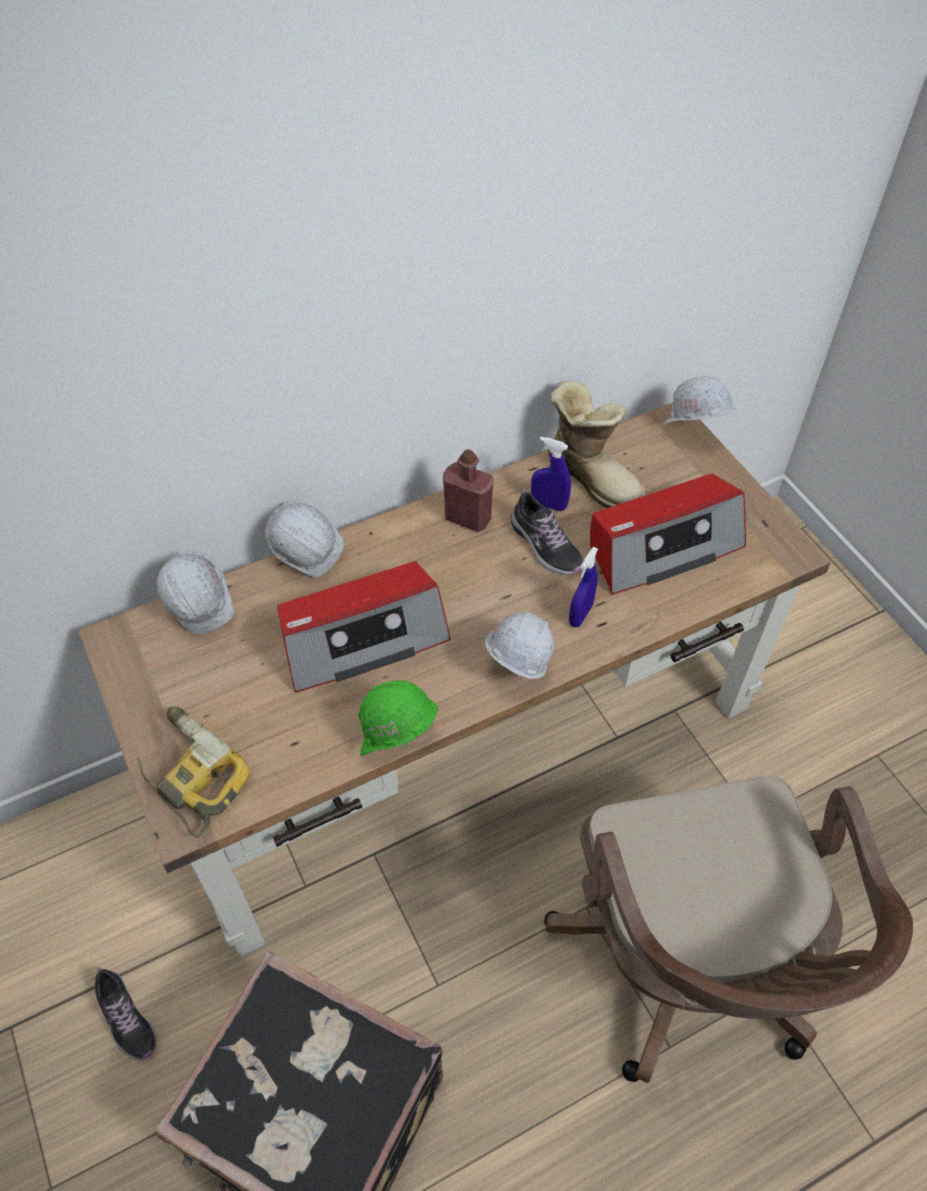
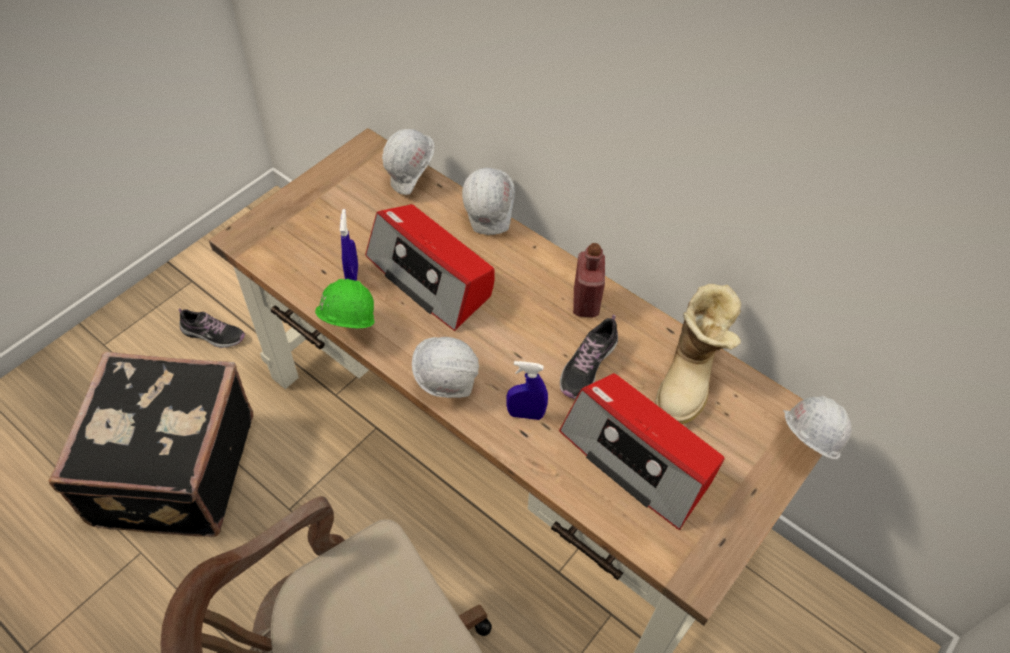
camera: 65 degrees right, 0 degrees up
(126, 1018) = (213, 334): shoe -> shoe turned 105 degrees counterclockwise
(190, 774) = (278, 226): power drill -> none
(548, 505) = (635, 354): blue spray bottle -> blue spray bottle (352, 275)

